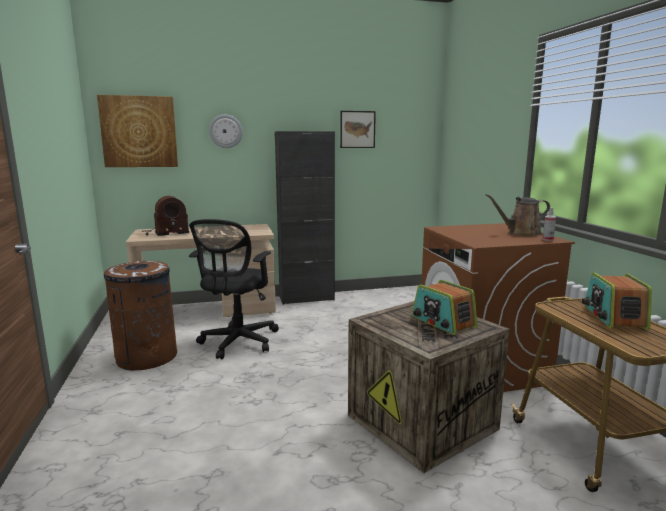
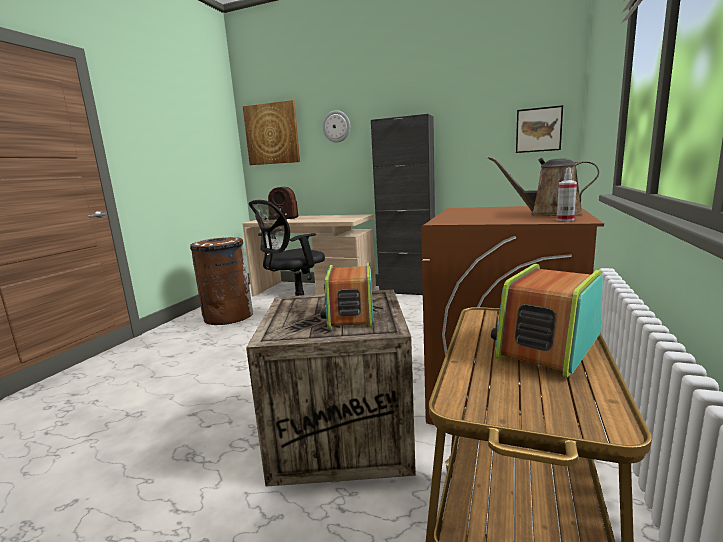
camera: 35 degrees right, 0 degrees up
(357, 129) = (467, 110): picture -> picture (538, 130)

